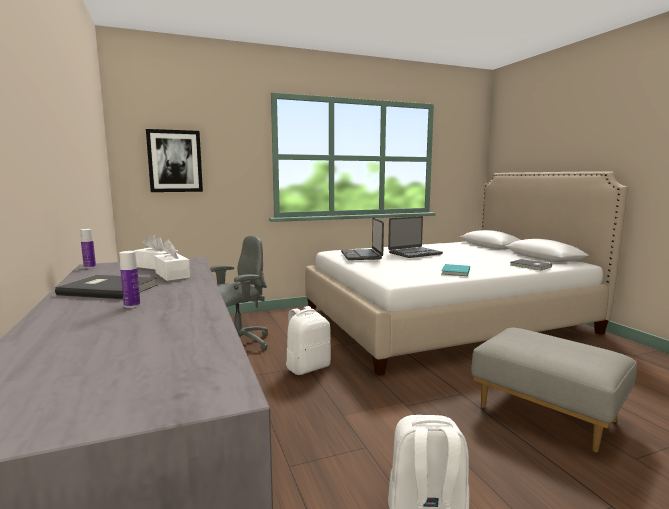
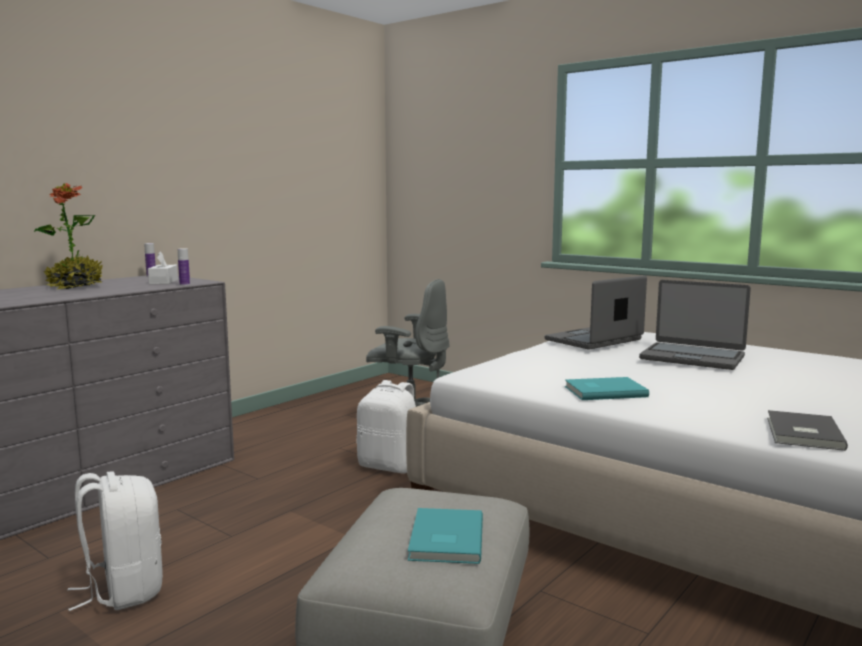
camera: 60 degrees right, 0 degrees up
(109, 289) = (75, 286): grey book -> potted plant
(132, 305) = (29, 294): bottle -> bottle (184, 285)
(172, 275) = (131, 287): white tissue box -> none
(175, 161) = (441, 176): picture -> none
(566, 344) = (444, 539): none -> turquoise book

